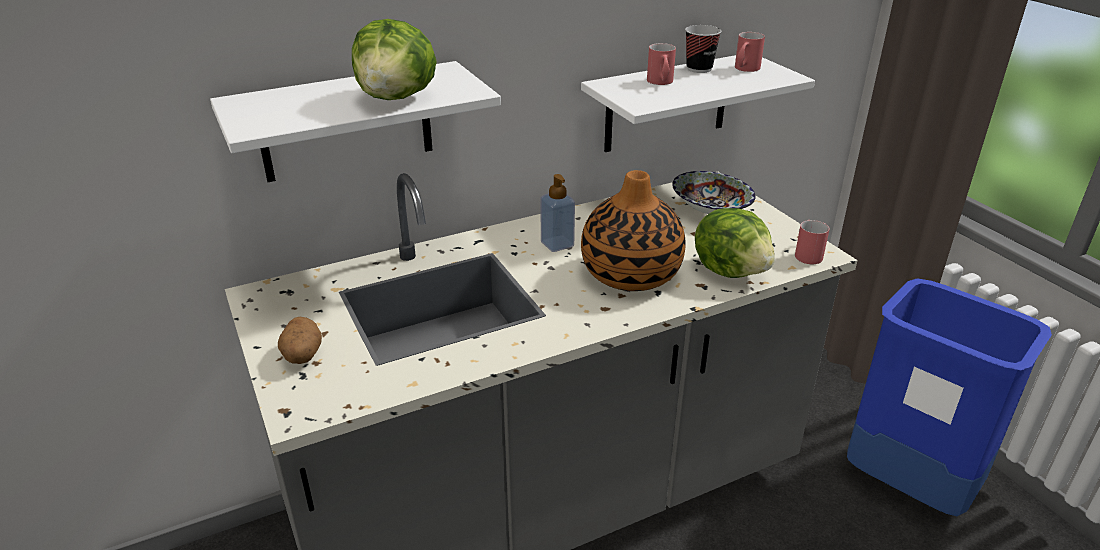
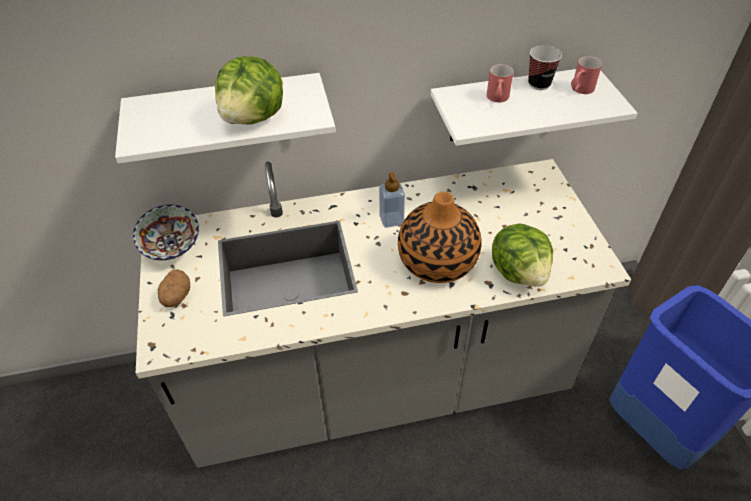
camera: 15 degrees right, 15 degrees up
(711, 211) = (529, 203): bowl -> bowl (172, 245)
(807, 253) = (590, 264): red mug -> none

